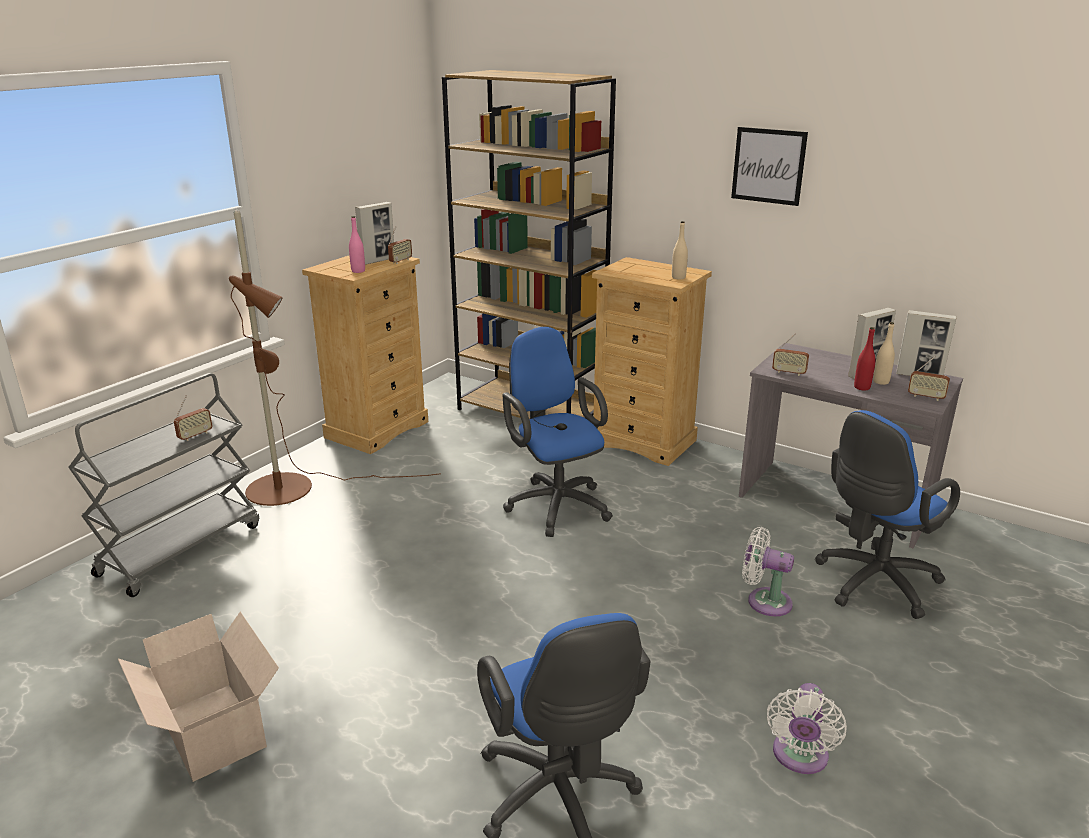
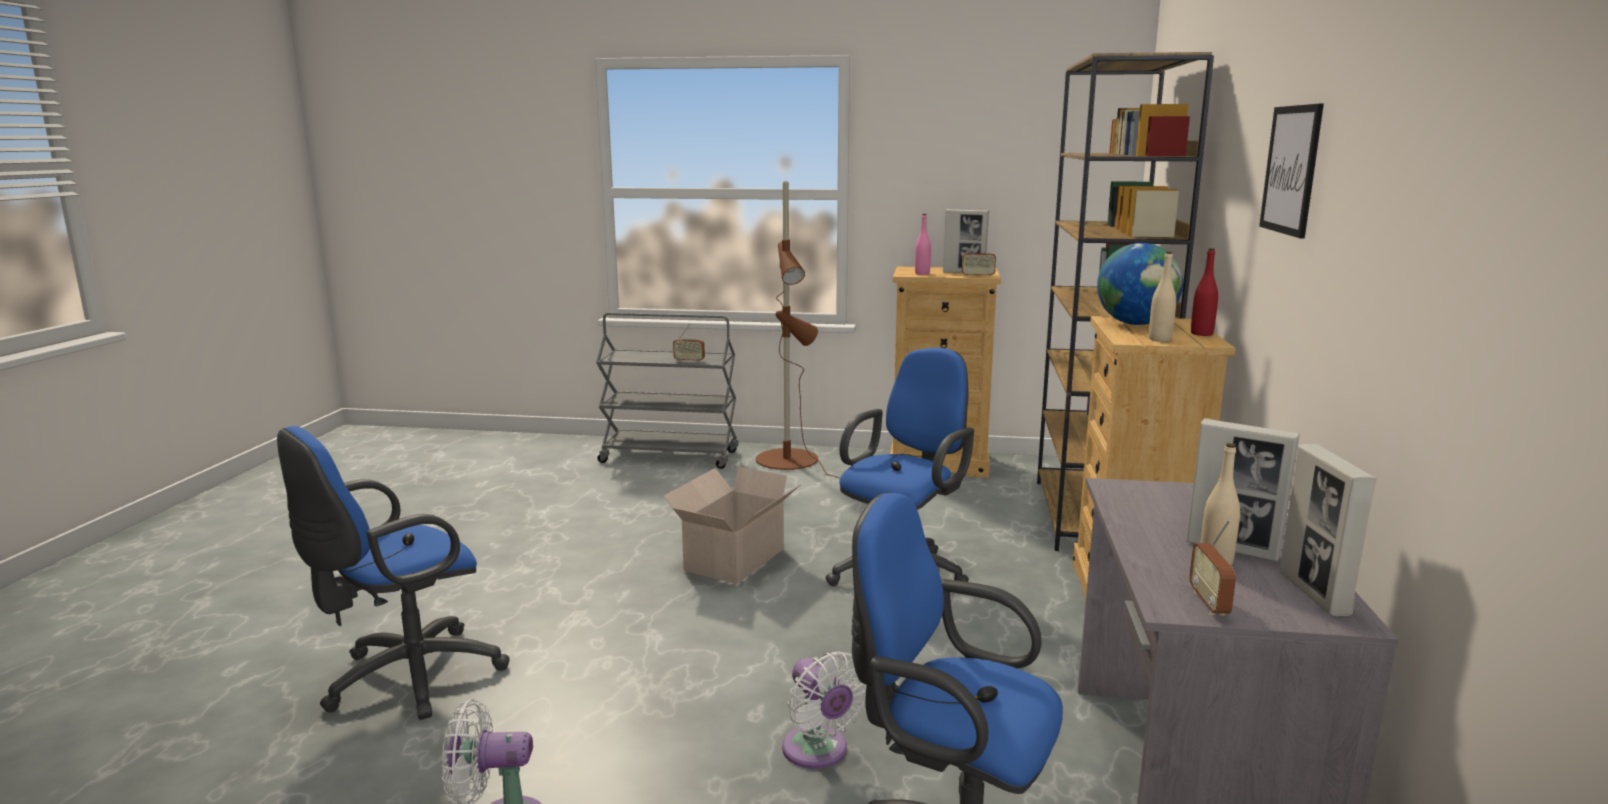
camera: 65 degrees right, 10 degrees down
(213, 733) = (459, 528): cardboard box -> cardboard box (732, 560)
(630, 271) = (1135, 324): none -> globe
(764, 601) = (818, 752): white fan -> white fan turned 150 degrees clockwise
(789, 373) = (1127, 498): radio -> none
(862, 387) = (1158, 550): red bottle -> red bottle (1201, 334)

